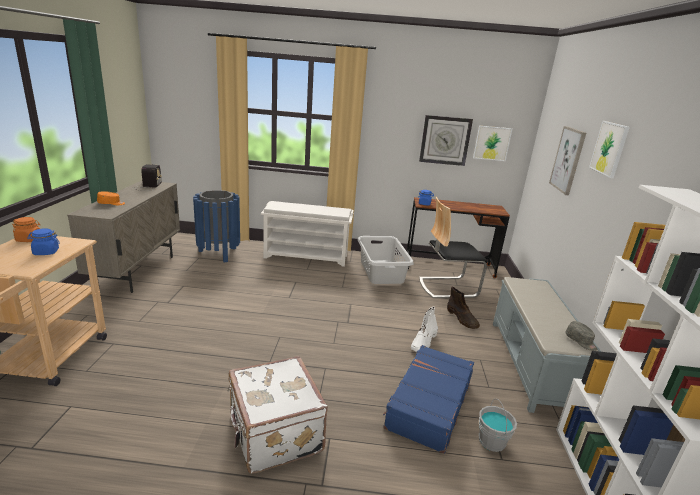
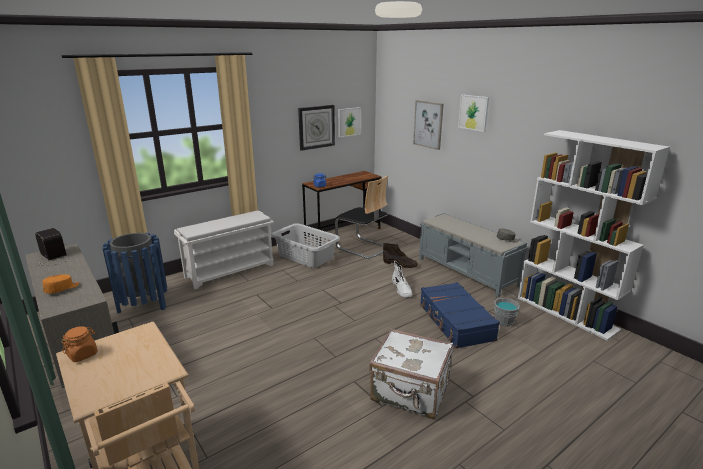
camera: 40 degrees left, 0 degrees up
(46, 252) = (137, 352): blue jar -> none
(447, 287) = (362, 247): chair -> chair turned 90 degrees counterclockwise

